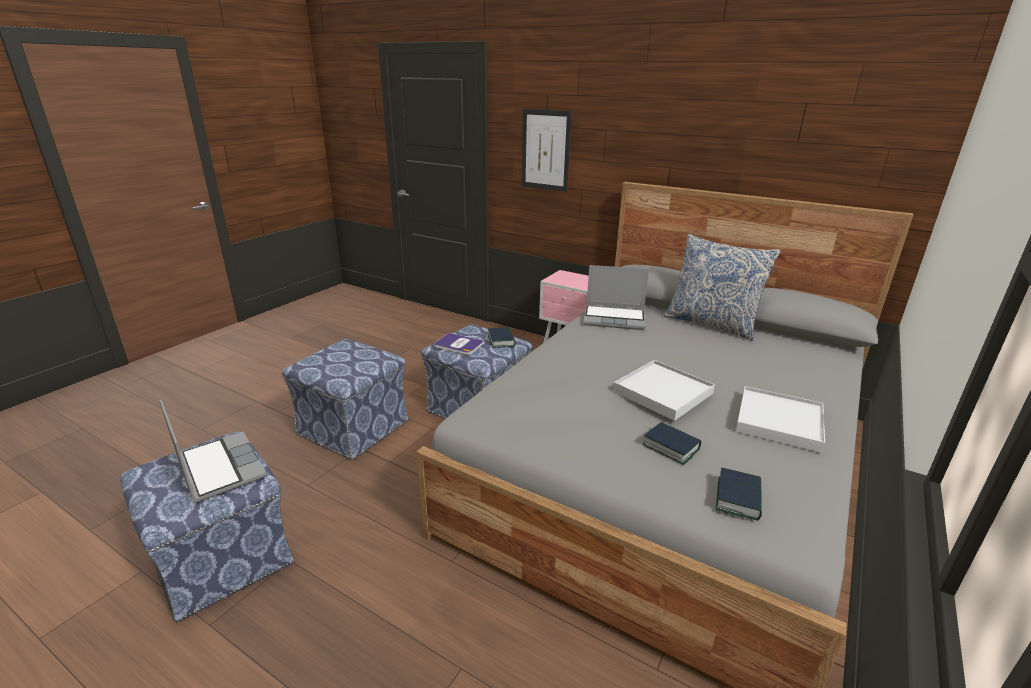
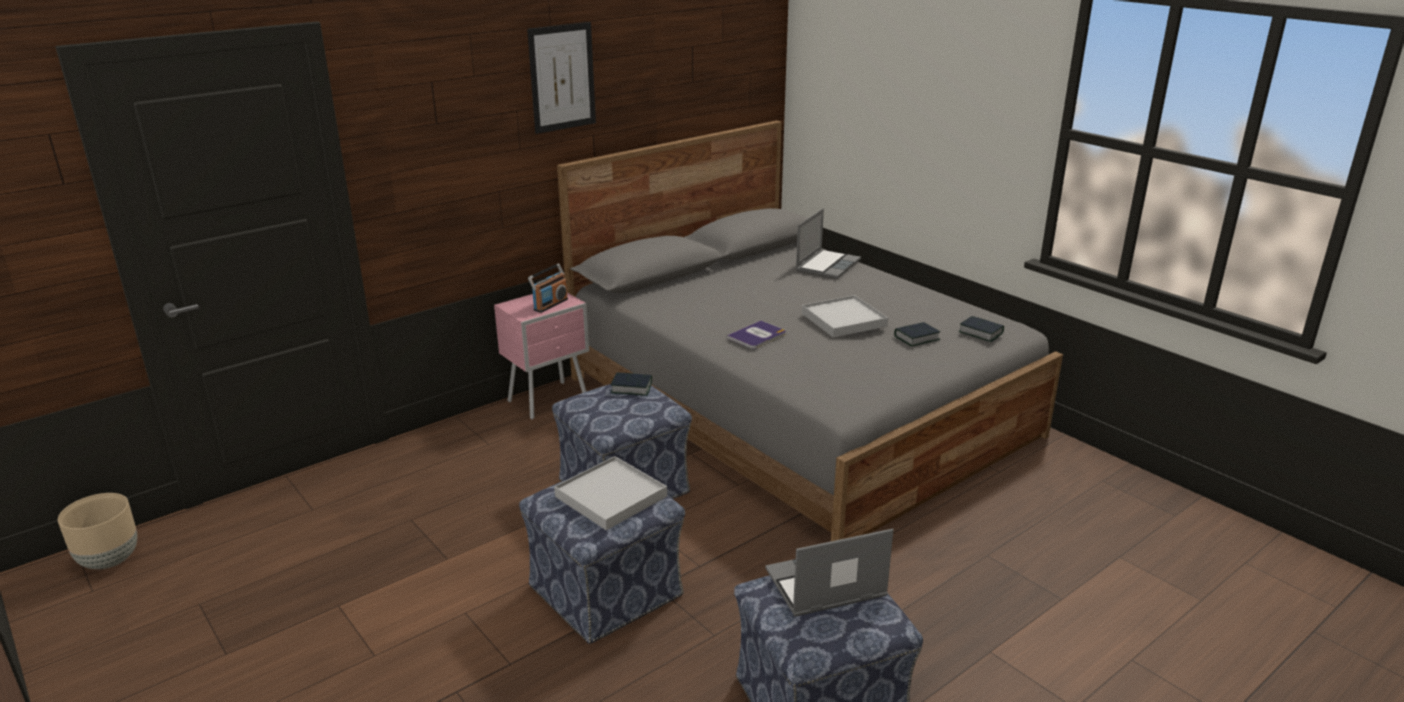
camera: 70 degrees left, 0 degrees up
(355, 297) = (110, 561): none -> beige planter
(458, 345) = (622, 414): book -> book (757, 336)
(545, 150) = (444, 156): picture -> picture (562, 77)
(576, 283) = (550, 304): none -> radio
(615, 318) = (679, 306): laptop -> laptop (827, 265)
(711, 324) = (721, 271): pillow -> none
(779, 421) = (896, 296): white tray -> white tray (611, 496)

